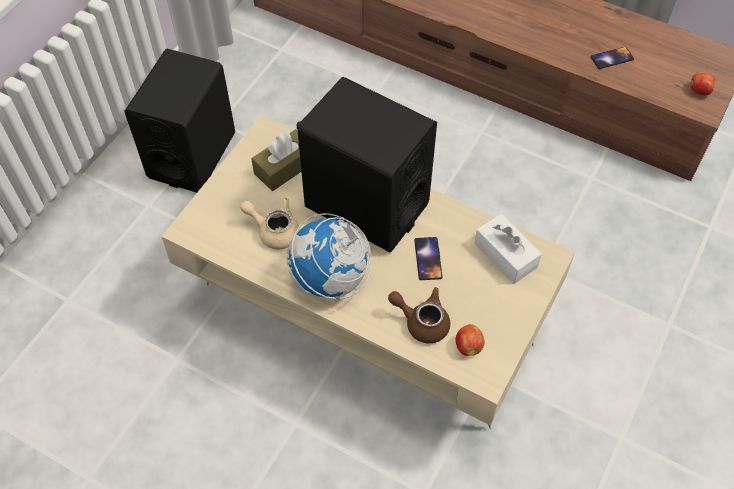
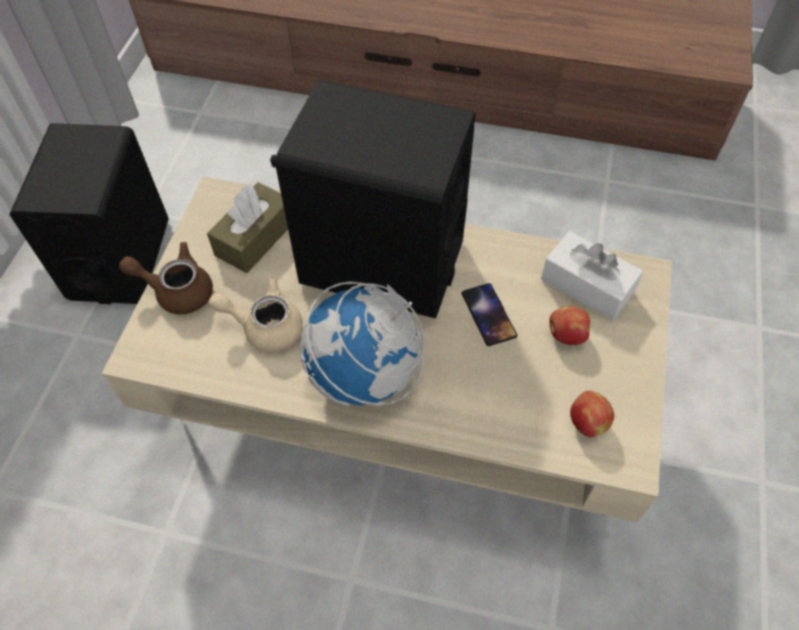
camera: 15 degrees left, 0 degrees up
(422, 322) = (512, 404): brown teapot -> brown teapot (177, 291)
(611, 58) = (603, 33): phone -> none
(699, 90) = (714, 49): apple -> apple (566, 335)

